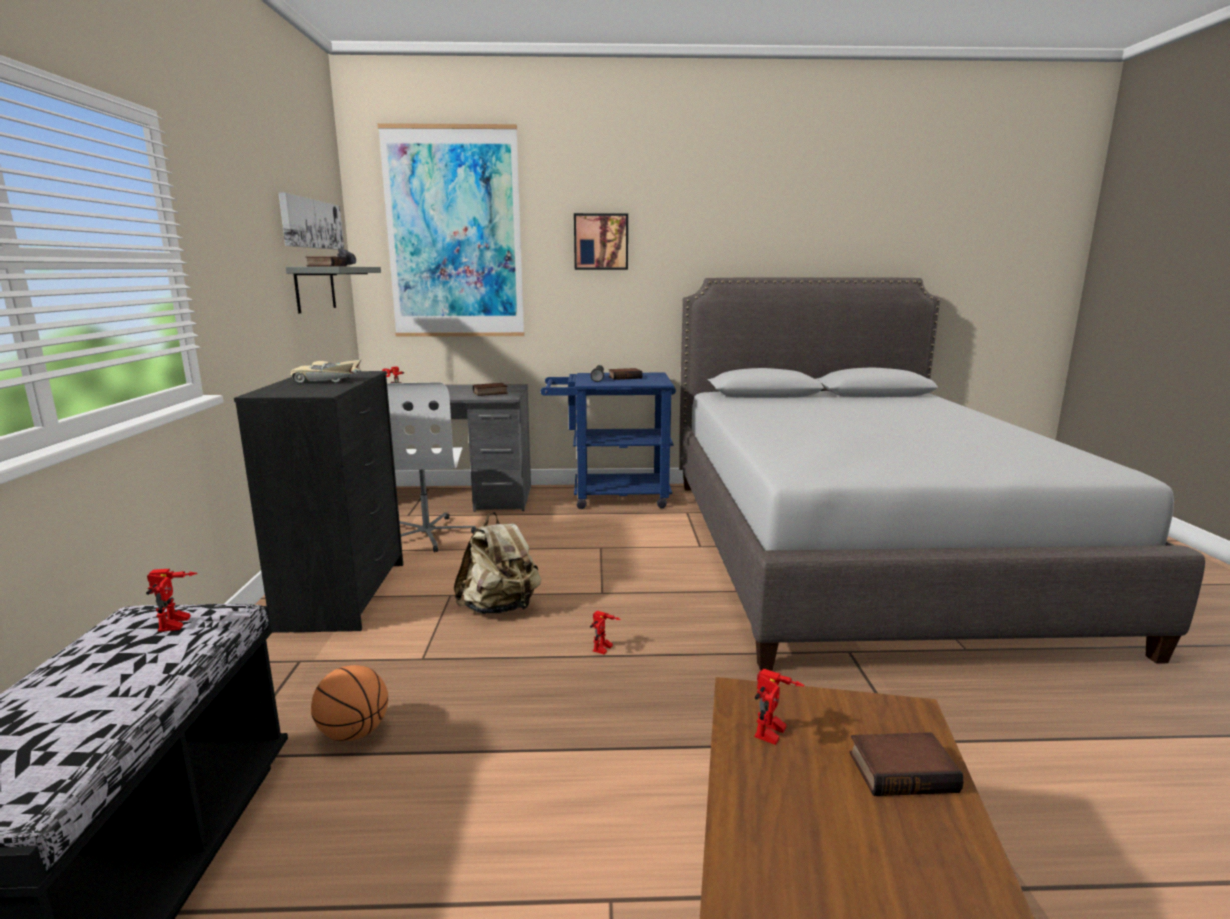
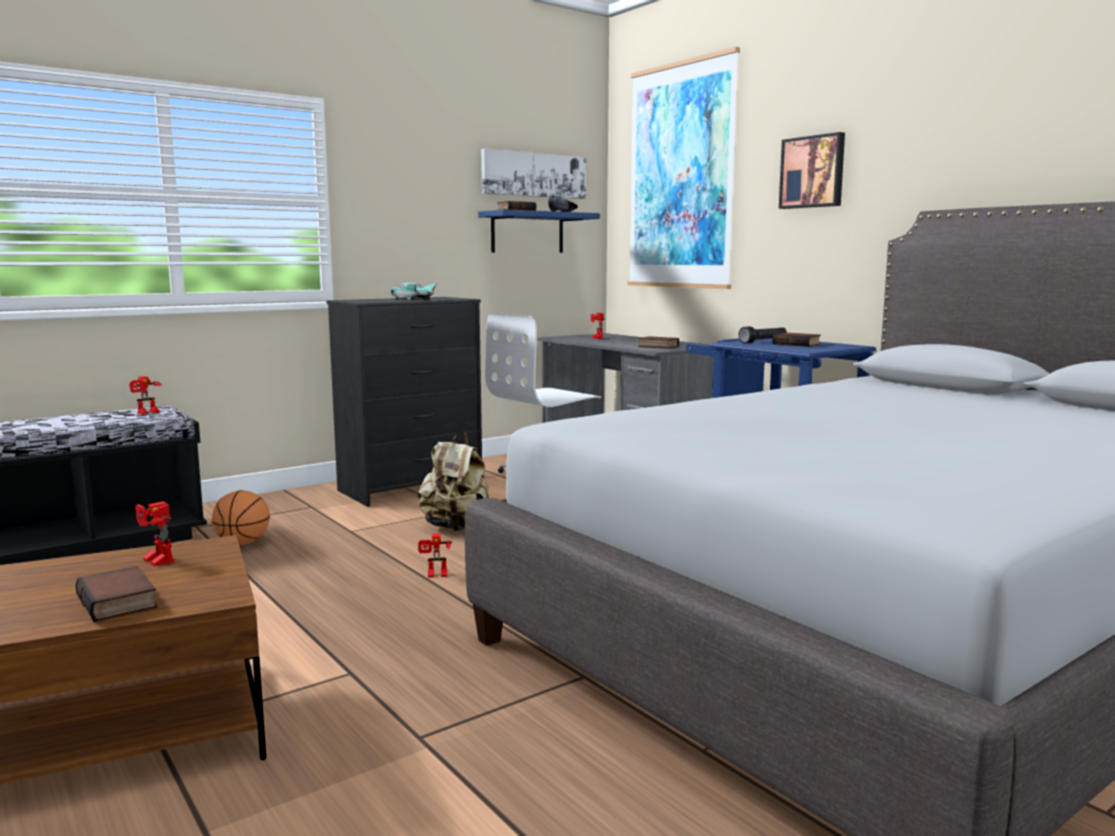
camera: 55 degrees right, 5 degrees down
(315, 288) = (527, 233): grey shelf -> blue shelf
(326, 381) = (413, 299): beige toy car -> turquoise toy car
(774, 735) = (153, 561): toy robot -> toy robot turned 45 degrees clockwise

